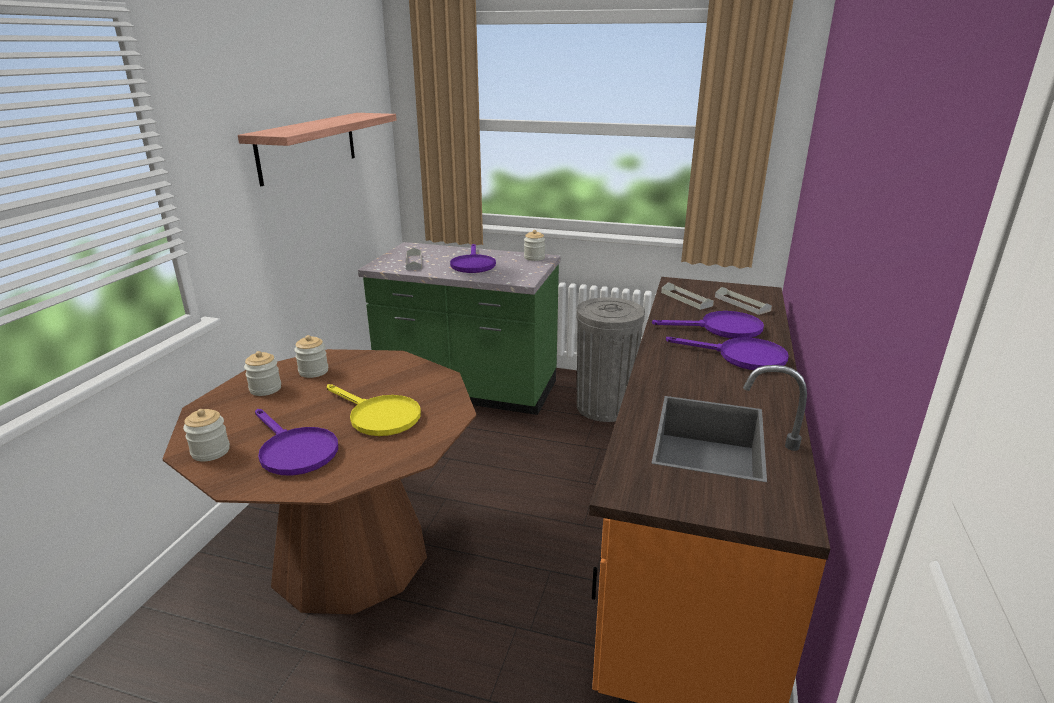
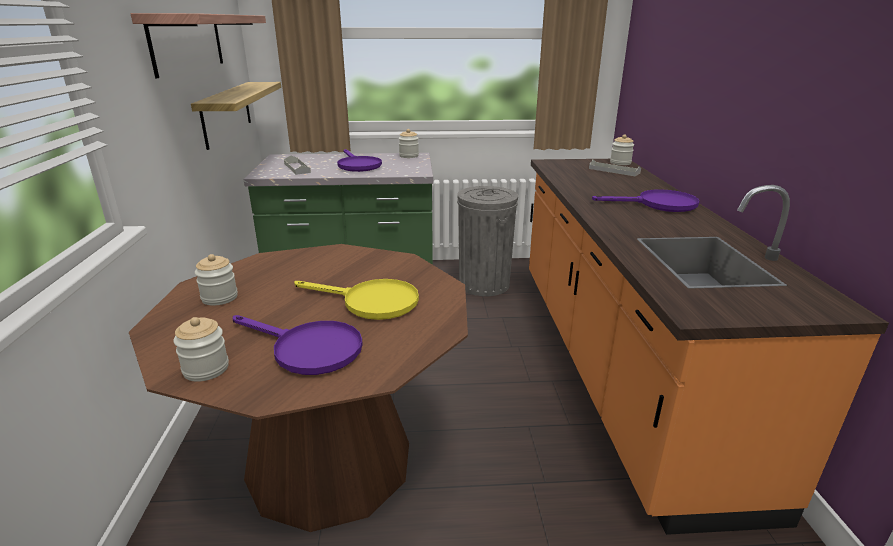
camera: 20 degrees left, 0 degrees up
(313, 371) = (261, 274): jar -> jar (620, 163)
(354, 204) = (227, 113): none -> shelf
(686, 299) = (569, 172): grey tray -> none
(722, 329) = (621, 188): purple frying pan -> none

